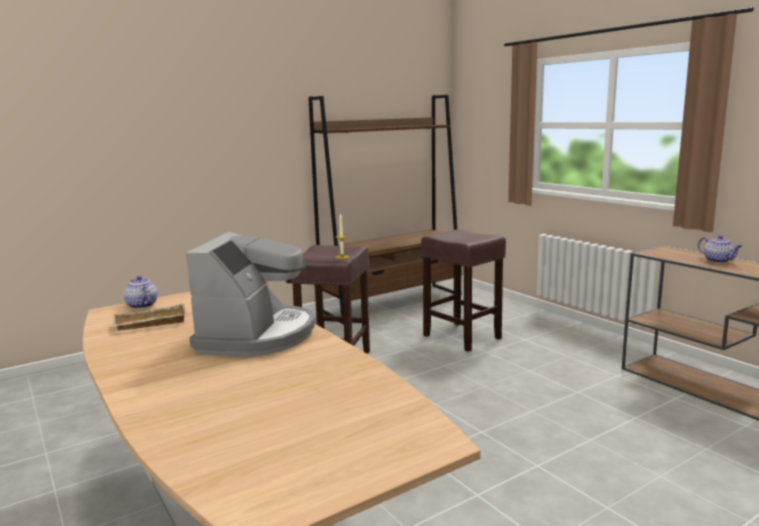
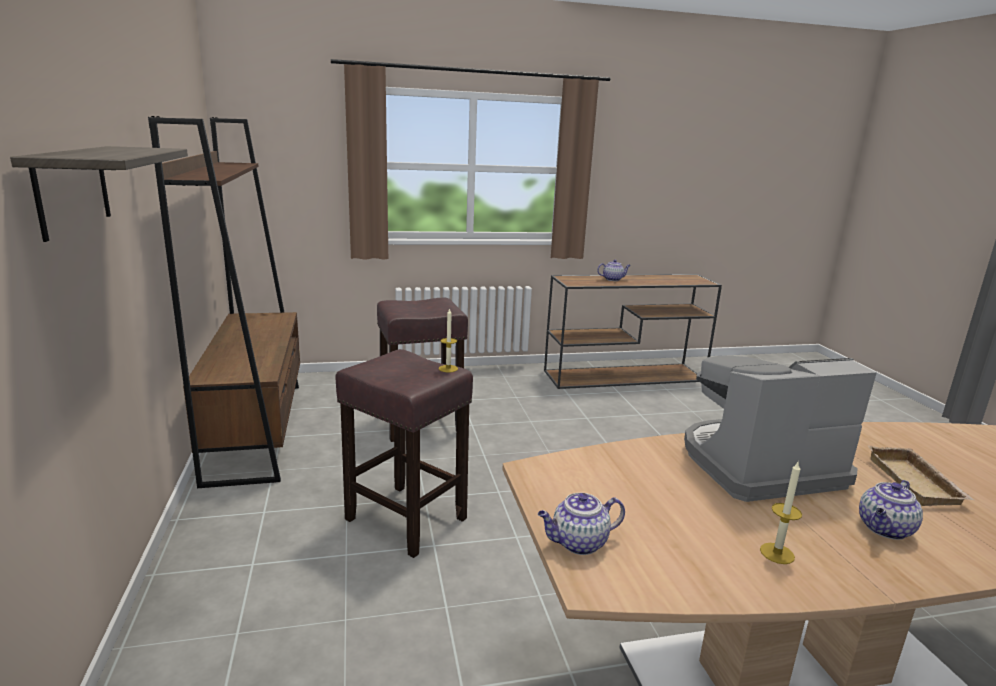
camera: 70 degrees left, 5 degrees up
(138, 342) = (777, 553): none -> candle
(149, 323) = (688, 539): beige tray -> beige tray (917, 483)
(175, 371) = (885, 529): none -> teapot
(221, 129) = (73, 189): none -> shelf
(257, 335) = (758, 466): coffee machine -> coffee machine turned 45 degrees counterclockwise

